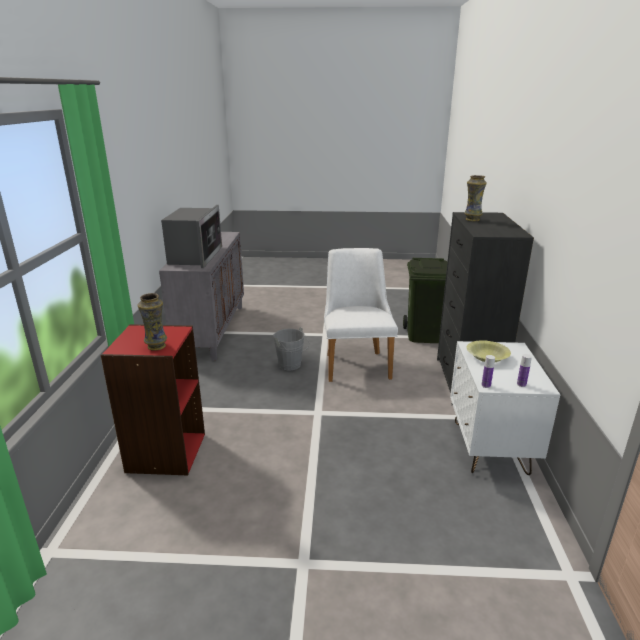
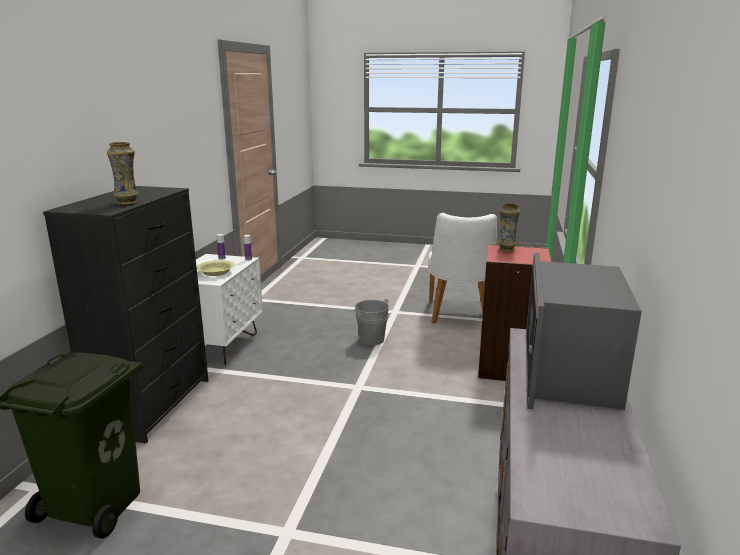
camera: 170 degrees left, 5 degrees down
(291, 365) = (375, 455): grey bucket -> grey bucket (370, 338)
(356, 362) = (272, 450): white chair -> white chair (459, 316)

